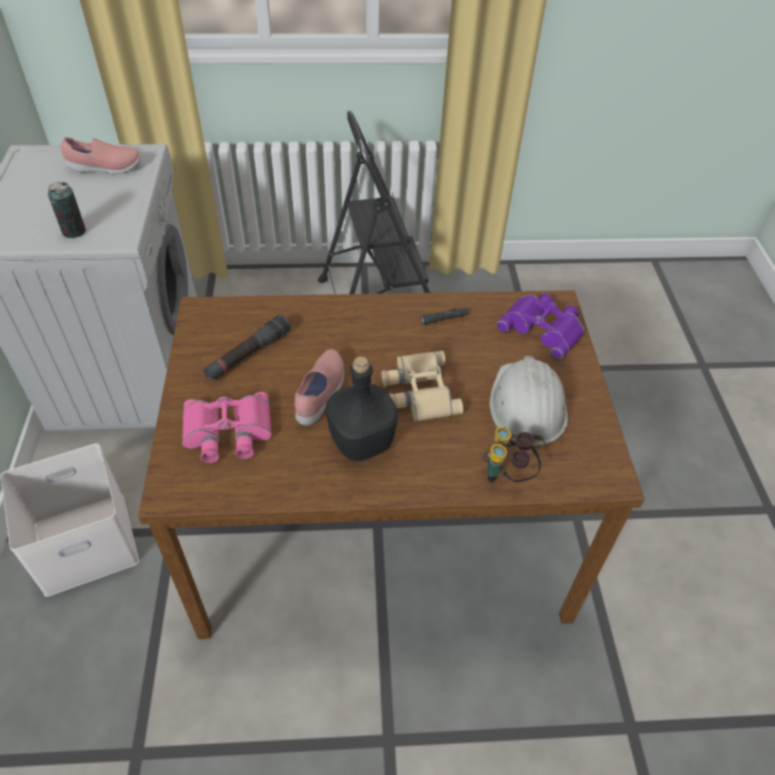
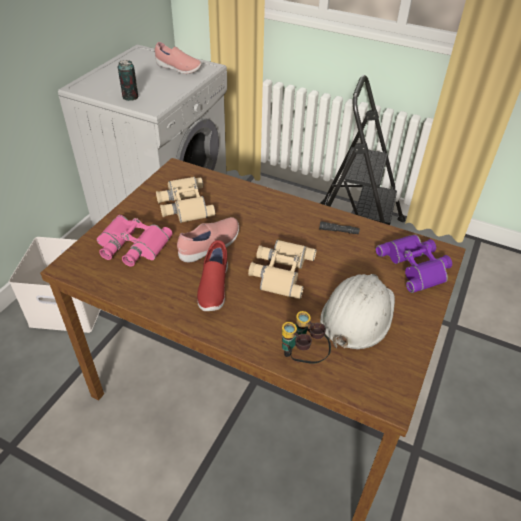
camera: 30 degrees right, 5 degrees down
(248, 354) = (183, 204): black flashlight -> beige binoculars
(362, 441) = (213, 288): black bottle -> red shoe

